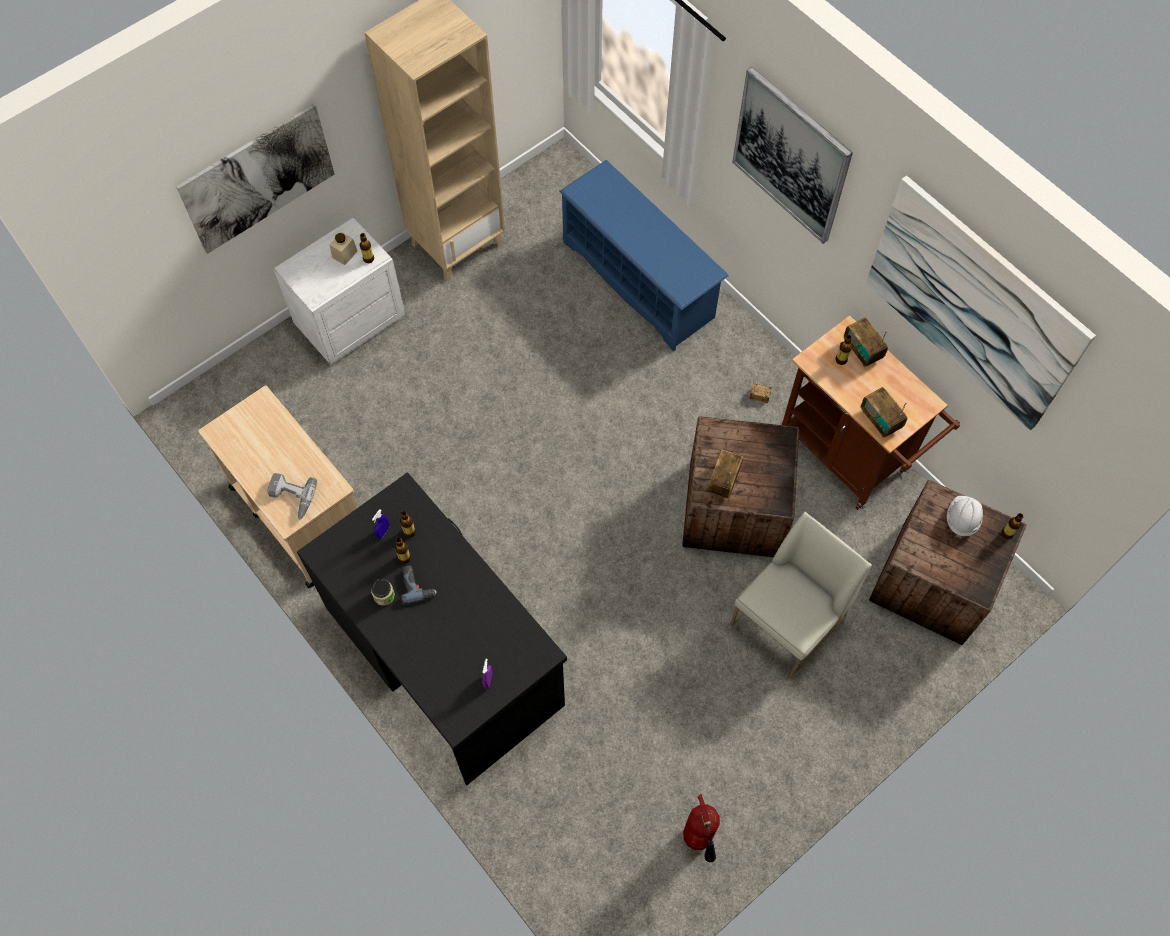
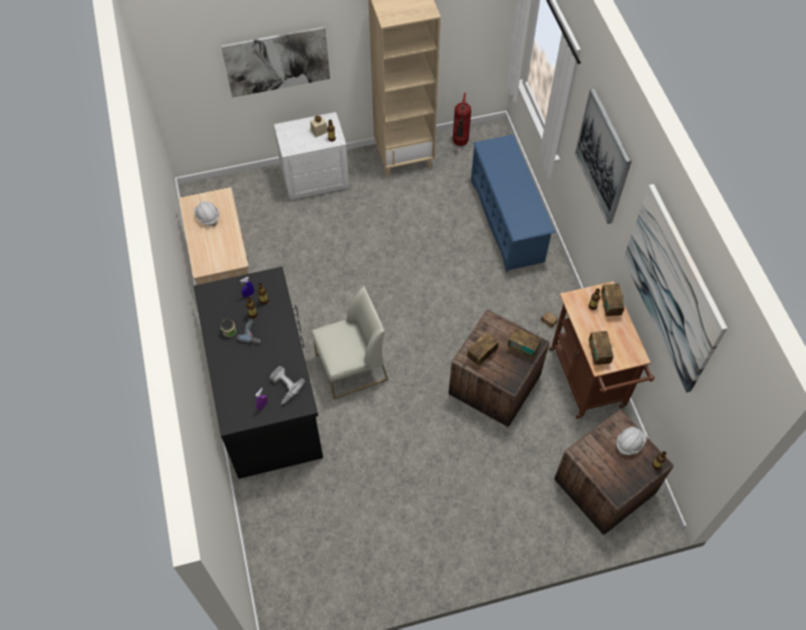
camera: 25 degrees right, 5 degrees down
(256, 442) = (207, 217): none -> white hard hat
(291, 498) = (210, 256): power drill -> power drill (283, 387)
(699, 840) = (362, 578): fire extinguisher -> fire extinguisher (460, 143)
(771, 450) = (523, 348): none -> radio
(787, 622) = (492, 469): white chair -> white chair (351, 368)

